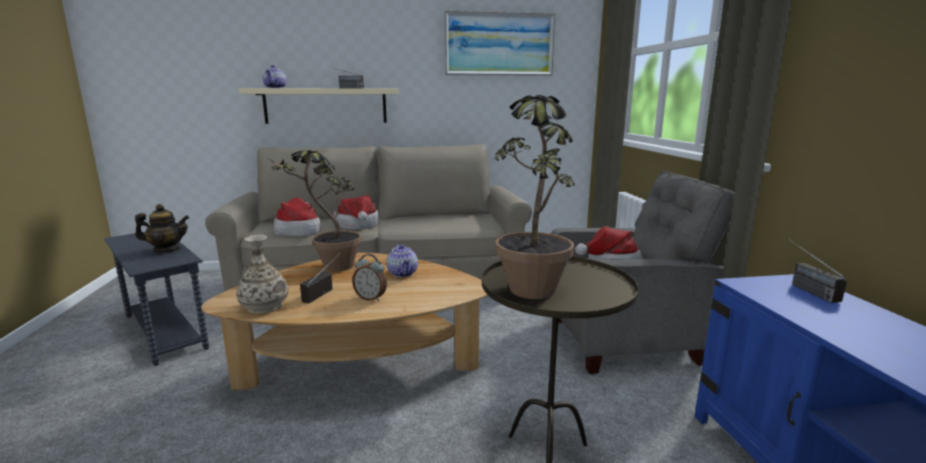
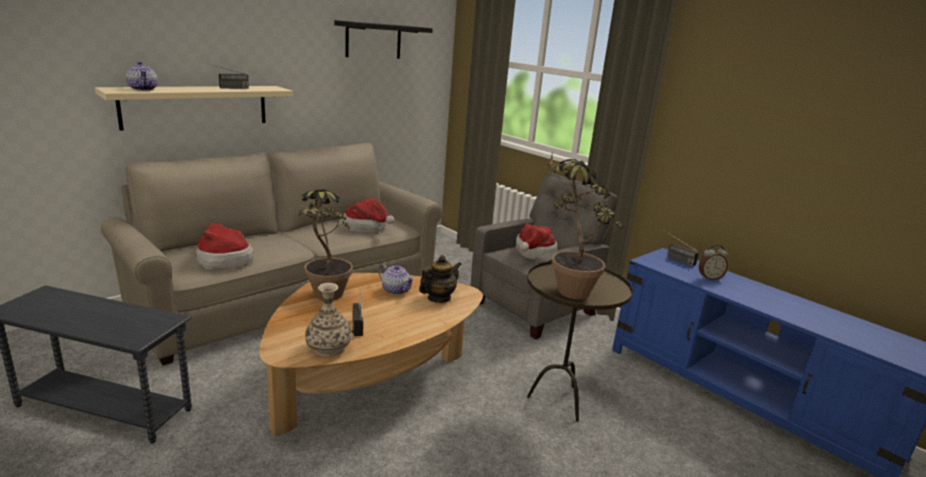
camera: 35 degrees left, 5 degrees up
(167, 250) = (121, 313): teapot -> teapot (438, 298)
(358, 225) = (279, 244): hat -> hat (367, 228)
(371, 298) = (405, 319): alarm clock -> alarm clock (709, 278)
(499, 44) = (373, 40): picture -> black shelf

